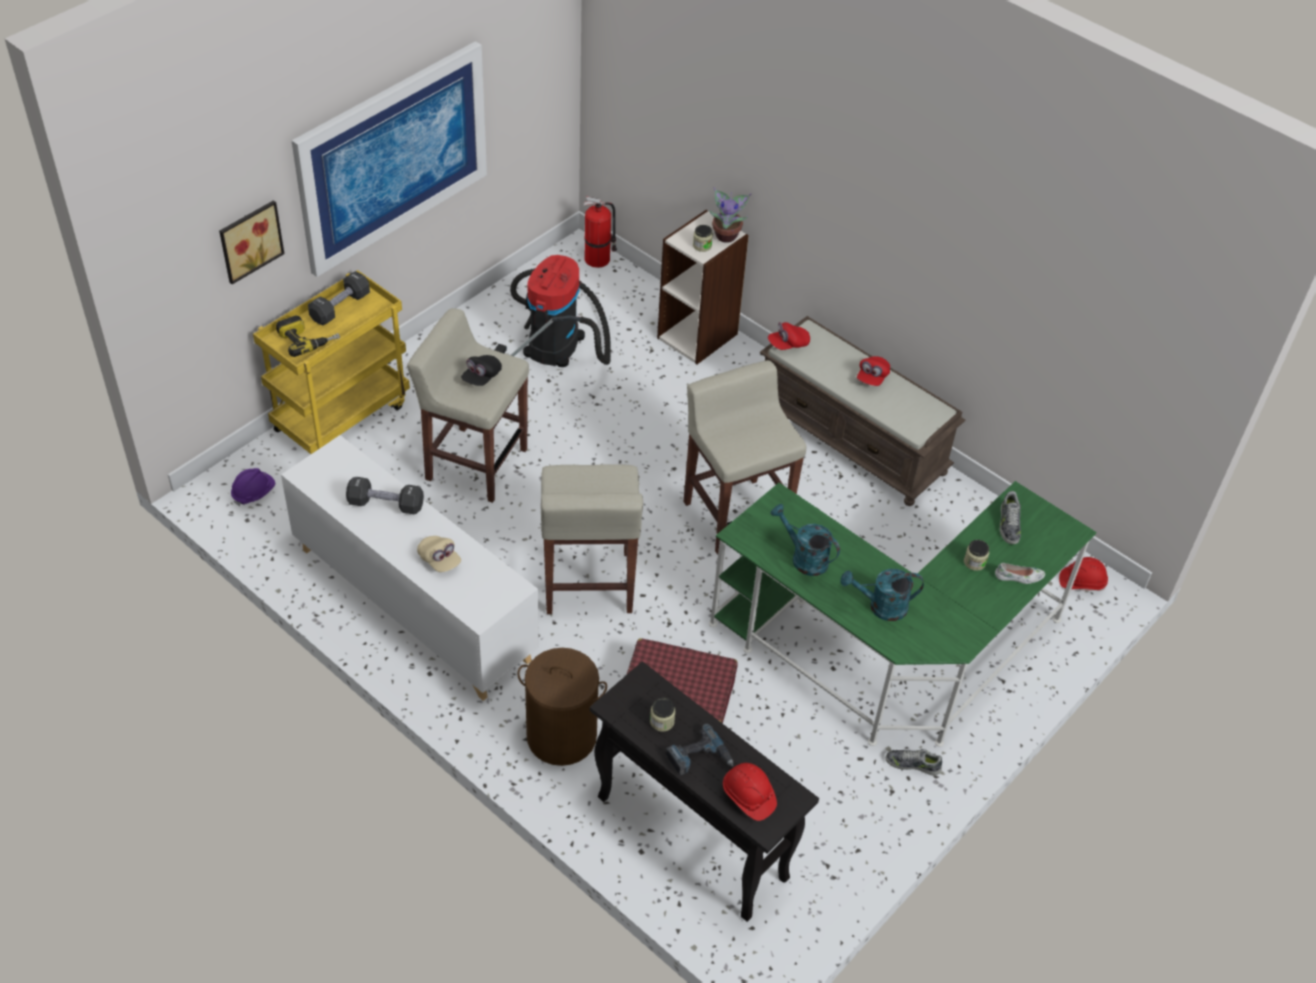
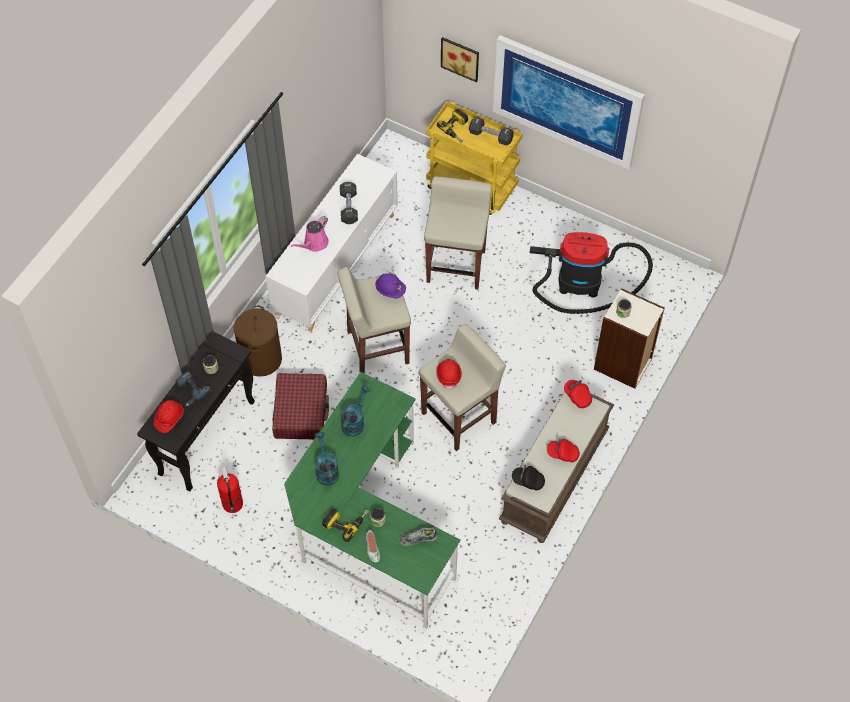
camera: 80 degrees right, 10 degrees up
(253, 493) = (396, 164): purple hard hat -> purple hard hat (390, 290)
(439, 560) = (314, 244): beige cap -> pink watering can
(481, 377) = (458, 223): black cap -> black cap (528, 481)
(598, 259) = (678, 288): fire extinguisher -> fire extinguisher (233, 504)
(726, 235) = (641, 325): potted plant -> none
(913, 764) = (284, 549): shoe -> none
(971, 599) = (345, 521): none -> power drill
(1082, 582) = (465, 642): red hard hat -> red hard hat (449, 375)

